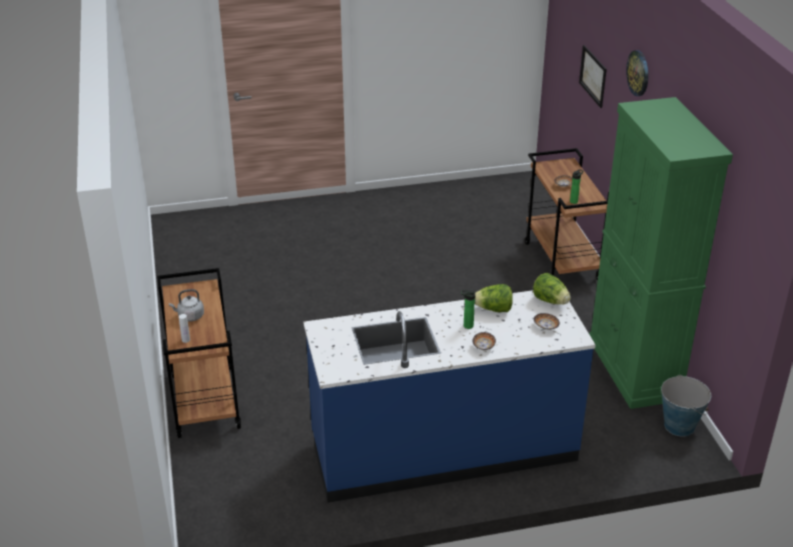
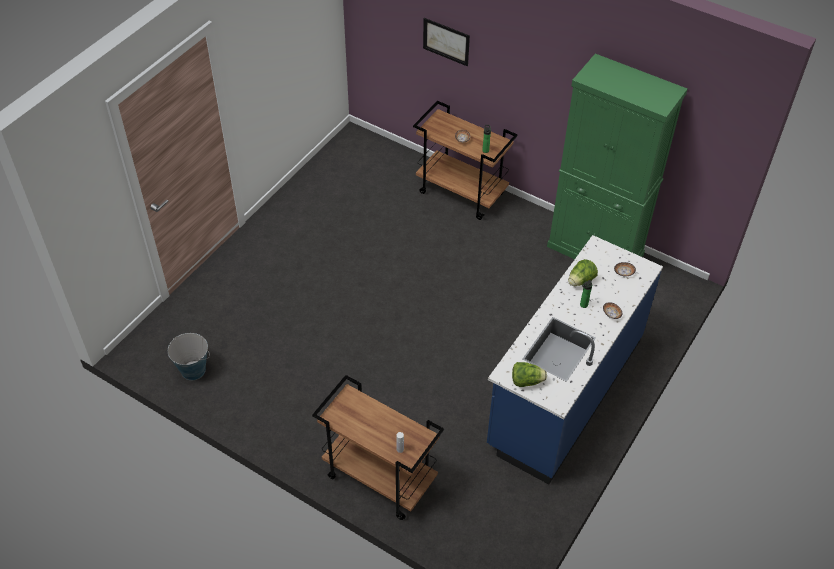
camera: 45 degrees left, 15 degrees up
(189, 316) = (374, 429): grey kettle -> none
(550, 301) = (601, 250): lettuce -> lettuce (526, 381)
(638, 73) = (526, 36): wall clock -> none
(679, 425) = (660, 275): bucket -> bucket (193, 370)

